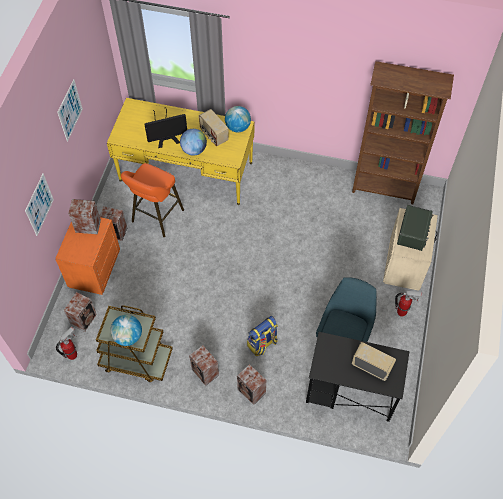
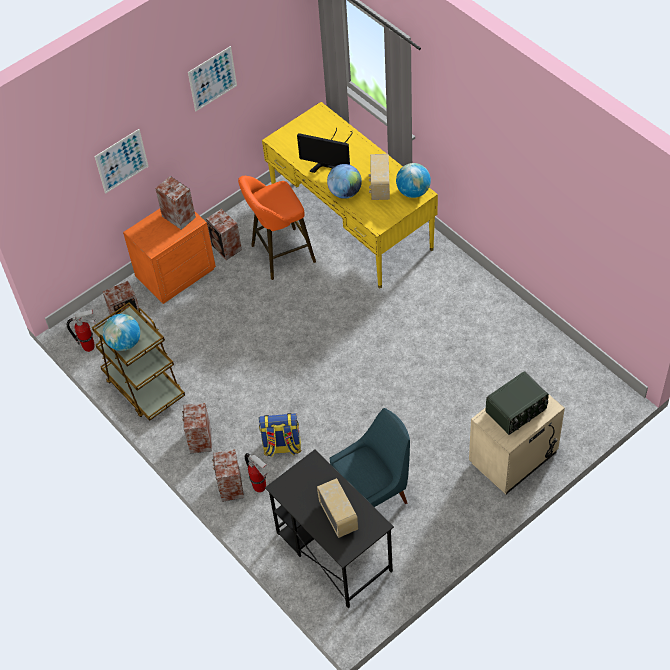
camera: 40 degrees right, 5 degrees down
(384, 189) = (566, 360): brown bookcase -> none
(402, 312) = (464, 506): fire extinguisher -> fire extinguisher (260, 487)

